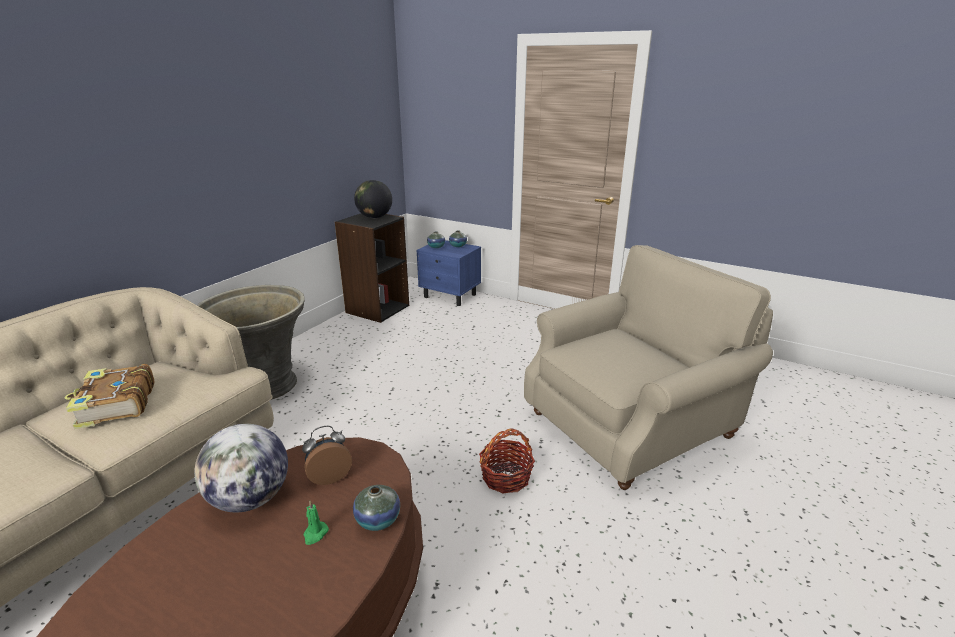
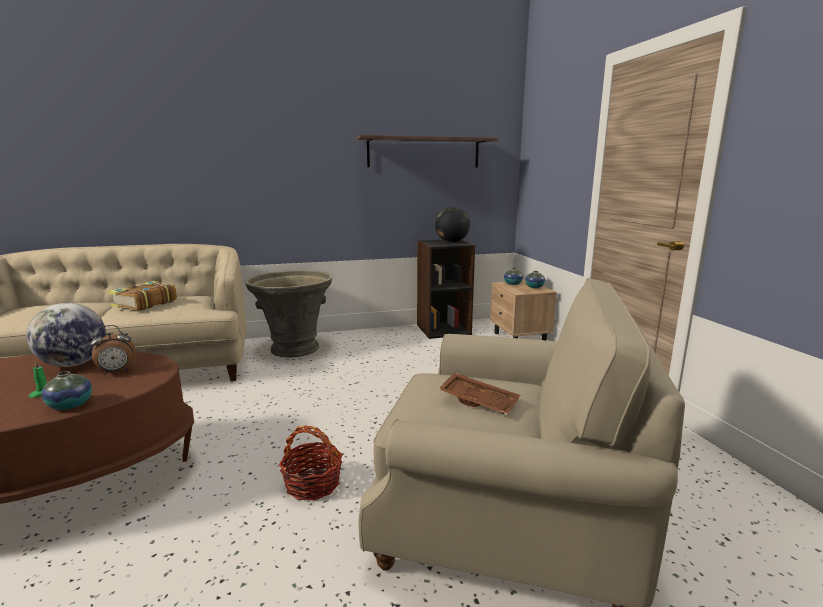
camera: 45 degrees right, 10 degrees down
(325, 120) = (424, 152): none -> shelf
(329, 476) = (116, 372): alarm clock -> alarm clock turned 135 degrees clockwise
(450, 296) = (519, 338): blue nightstand -> beige nightstand
(625, 353) = (479, 401): none -> brown tray

